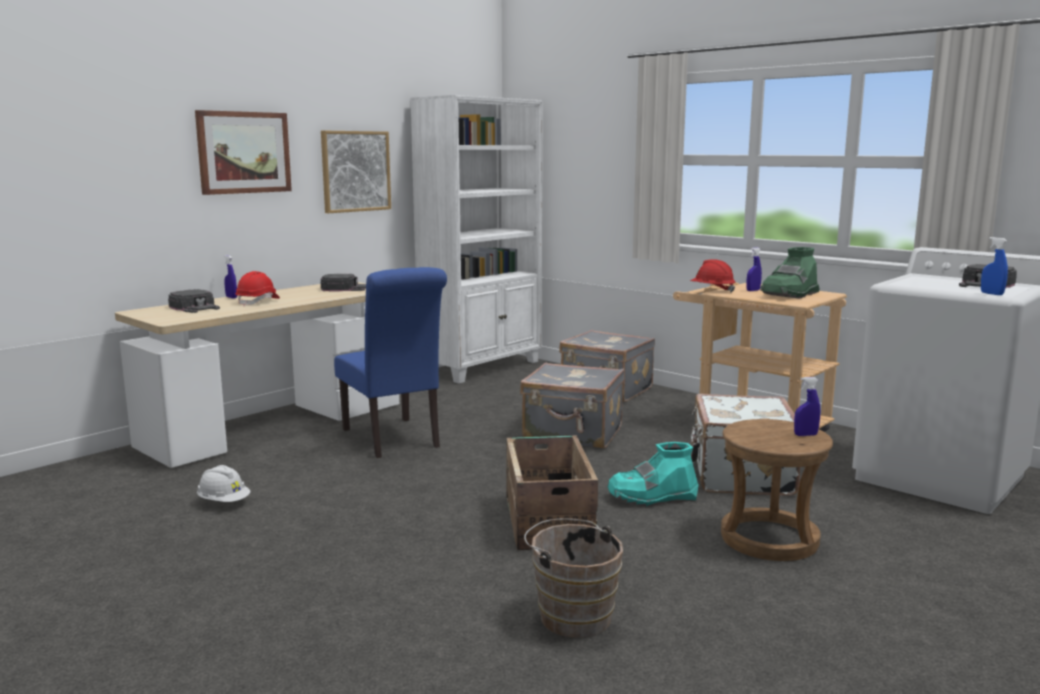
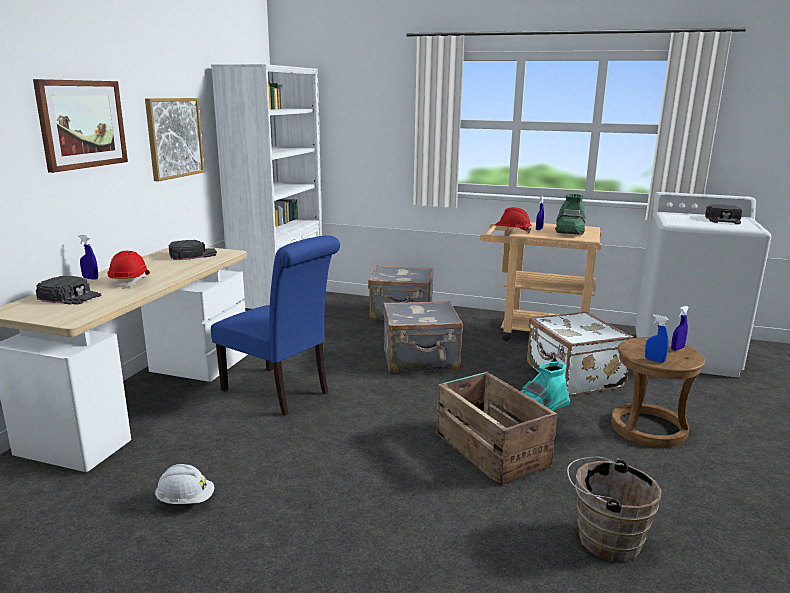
camera: 25 degrees left, 5 degrees up
(991, 294) = (746, 228): blue spray bottle -> blue spray bottle (654, 360)

